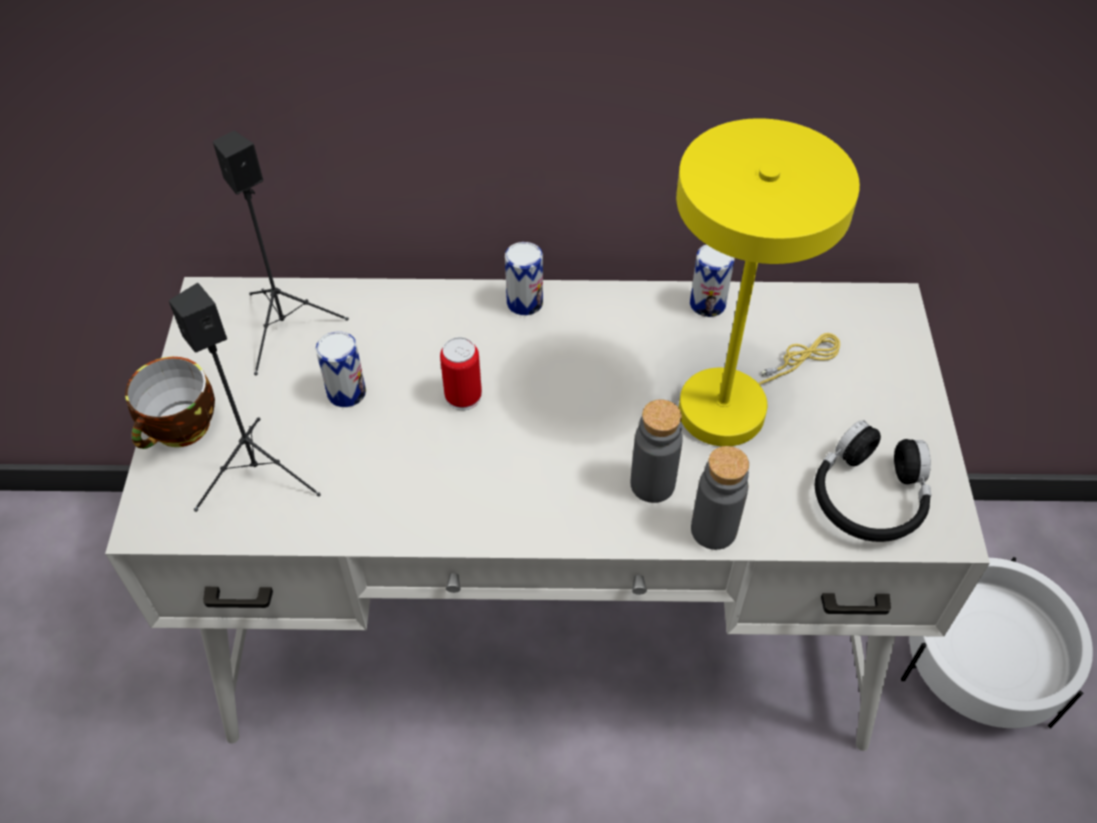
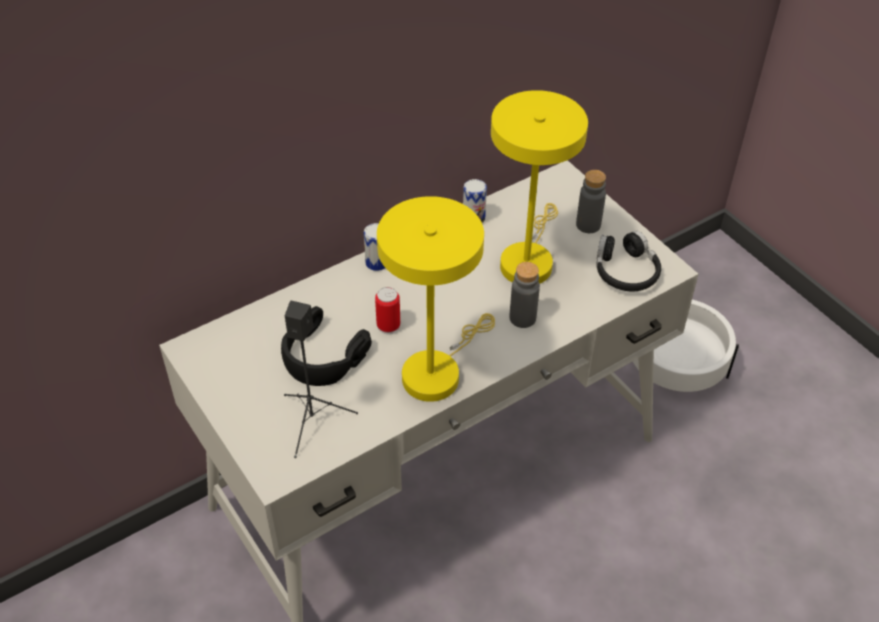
camera: 35 degrees left, 5 degrees down
(181, 429) = (244, 423): cup -> none
(286, 327) = (252, 341): black speaker -> none
(346, 392) = (322, 356): can -> black headphones
(468, 495) = (436, 371): none -> yellow table lamp
(713, 530) = (569, 323): grey bottle -> grey bottle (588, 225)

